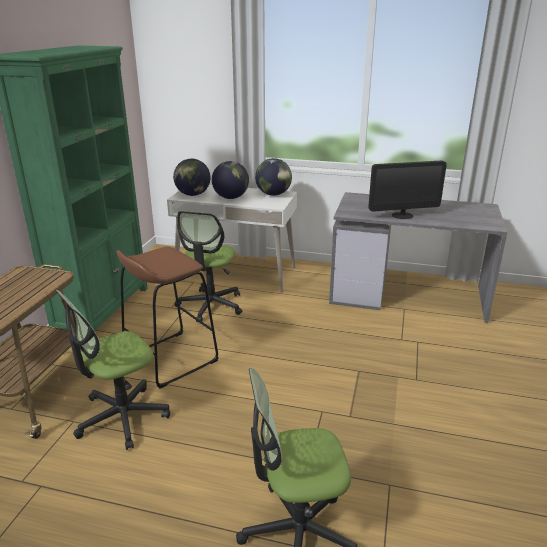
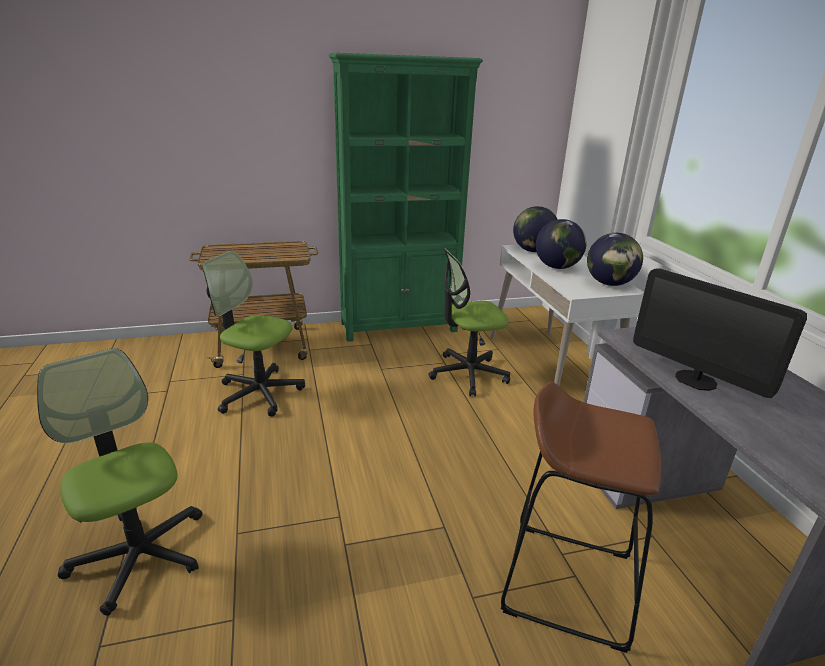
camera: 60 degrees right, 0 degrees up
(170, 358) = (357, 385): brown stool -> brown stool (567, 581)

